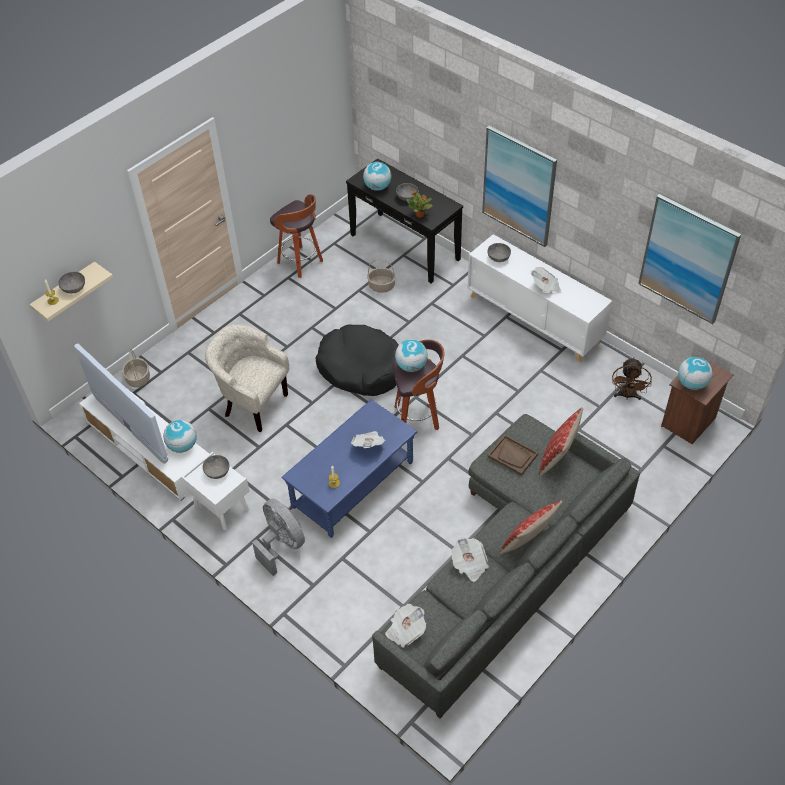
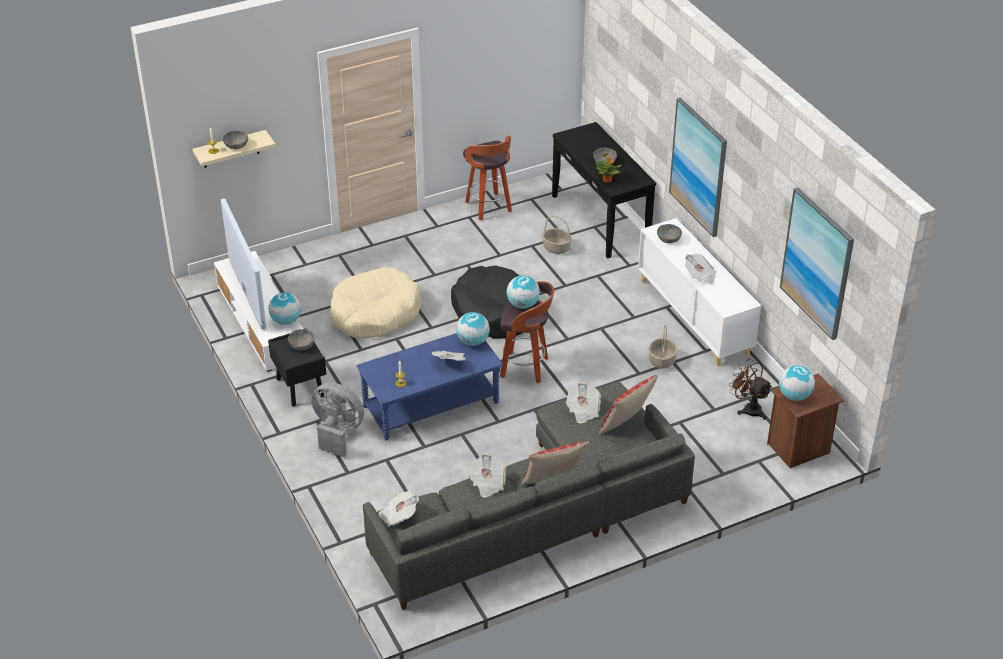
camera: 20 degrees right, 10 degrees down
(138, 379) = (282, 264): basket -> basket (662, 361)
(221, 507) = (299, 387): white nightstand -> black nightstand
(252, 404) = (375, 313): beige armchair -> beige dog bed
(281, 545) = (337, 433): grey fan -> grey fan turned 45 degrees counterclockwise
(377, 187) = (580, 146): globe -> globe (473, 341)
(512, 456) = (583, 410): brown tray -> newspaper
(627, 396) = (748, 408): brown fan -> brown fan turned 105 degrees clockwise

